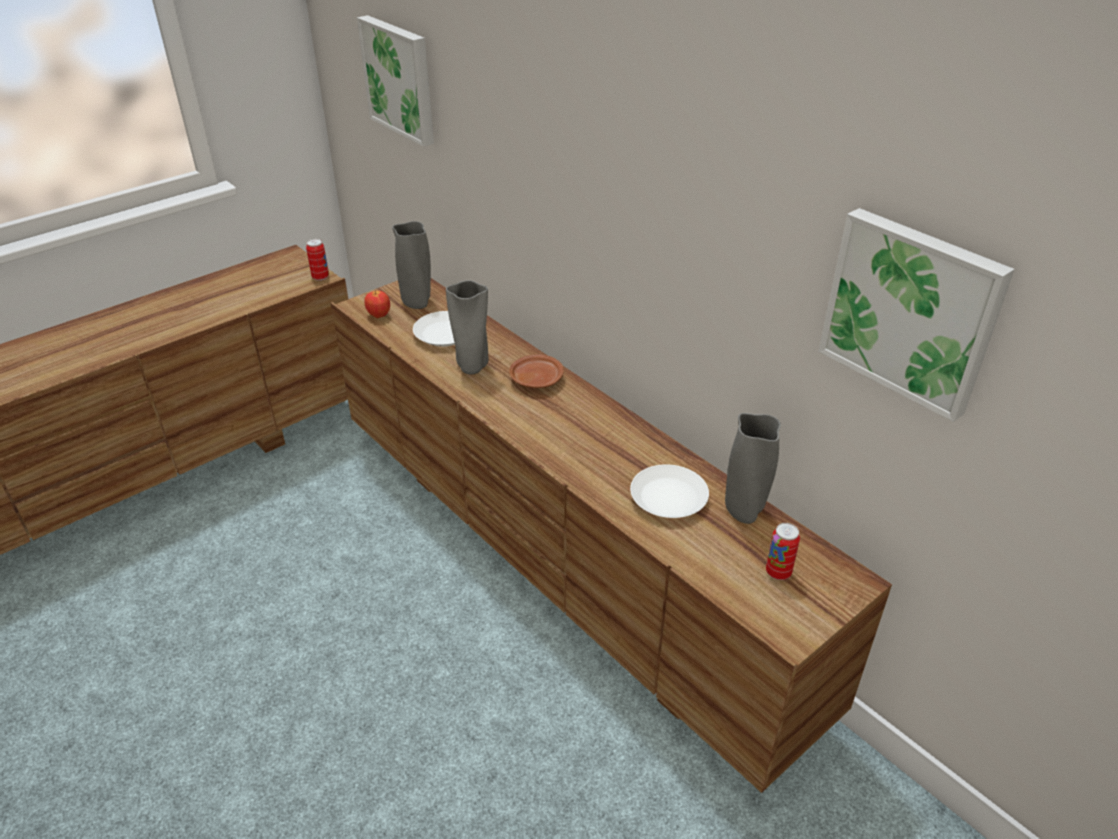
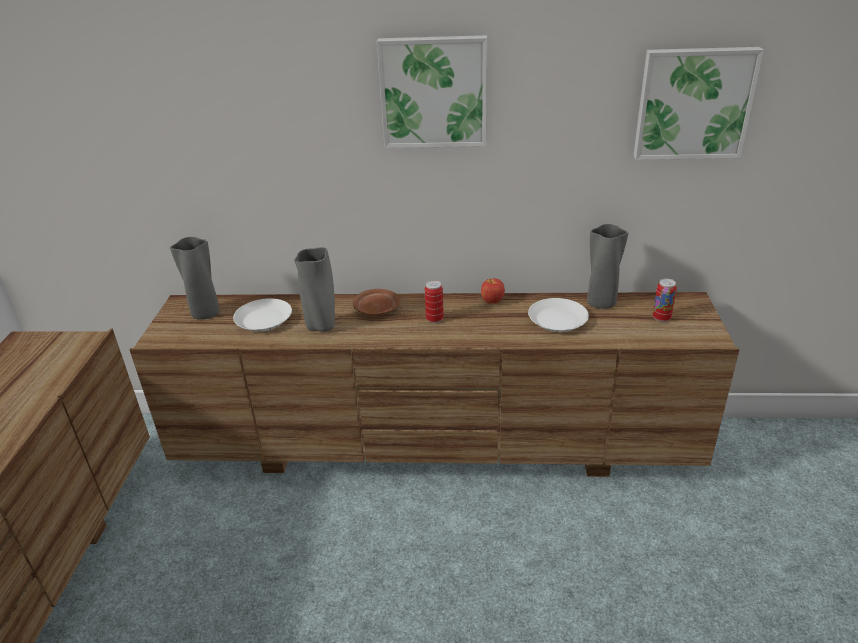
camera: 45 degrees left, 5 degrees down
(320, 277) = (84, 339): can -> can (434, 319)
(378, 315) = (187, 336): apple -> apple (492, 302)
(400, 79) = (109, 116): picture -> picture (434, 92)

